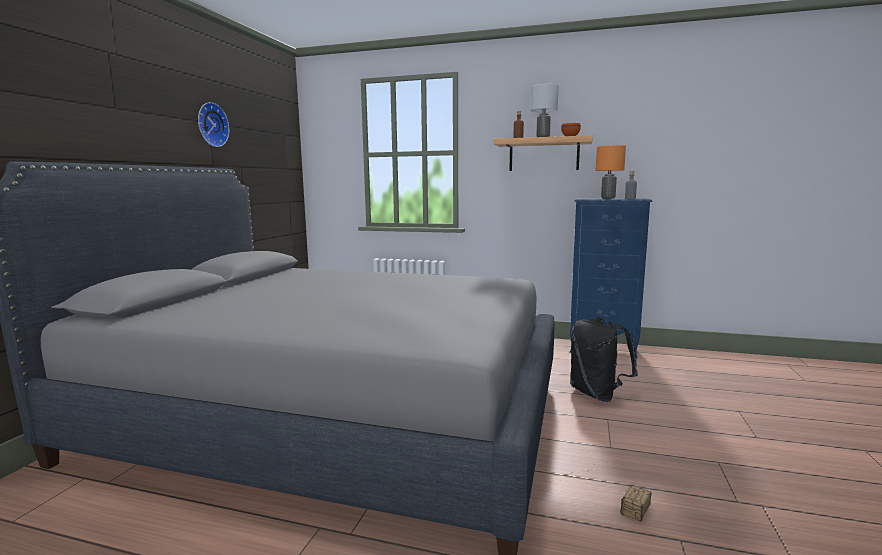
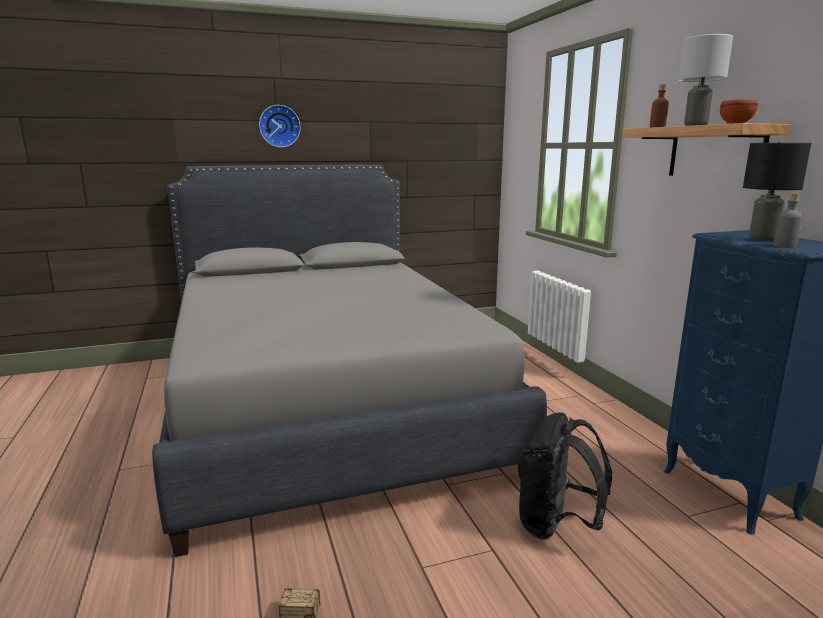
camera: 55 degrees right, 5 degrees up
(211, 125) = (371, 124): wall clock -> wall clock (279, 126)
(608, 198) = (761, 239): orange table lamp -> black table lamp

